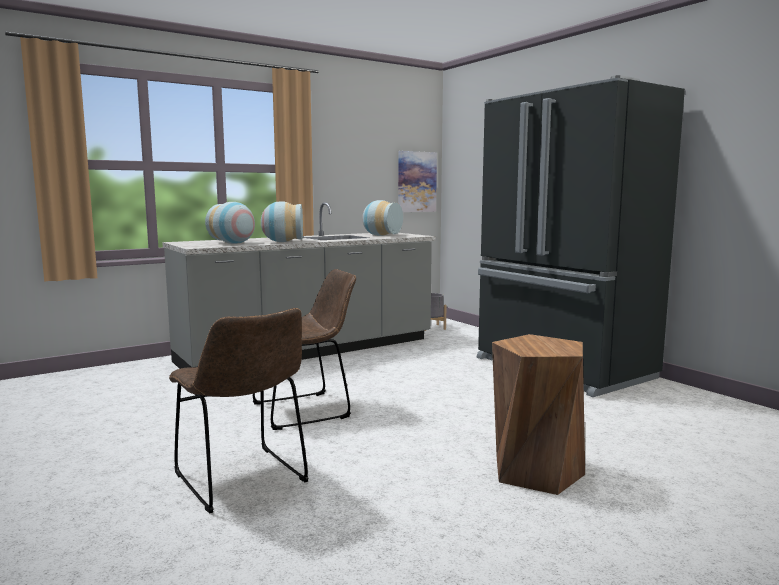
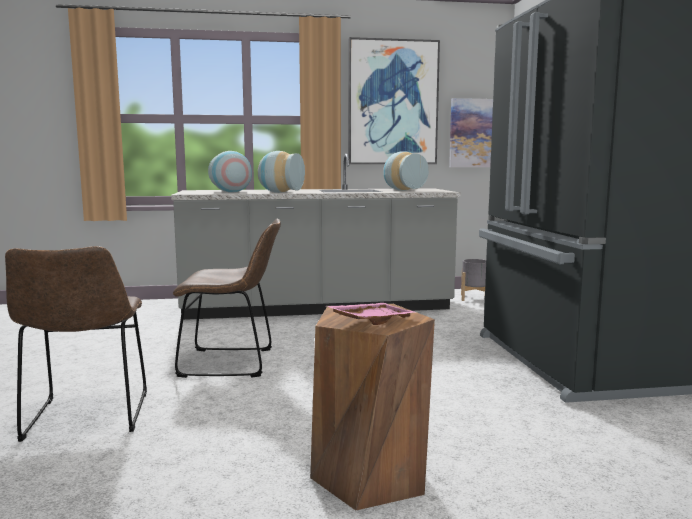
camera: 25 degrees right, 0 degrees up
(351, 153) = (392, 103): none -> picture
(549, 348) = (370, 321): none -> pink tray

